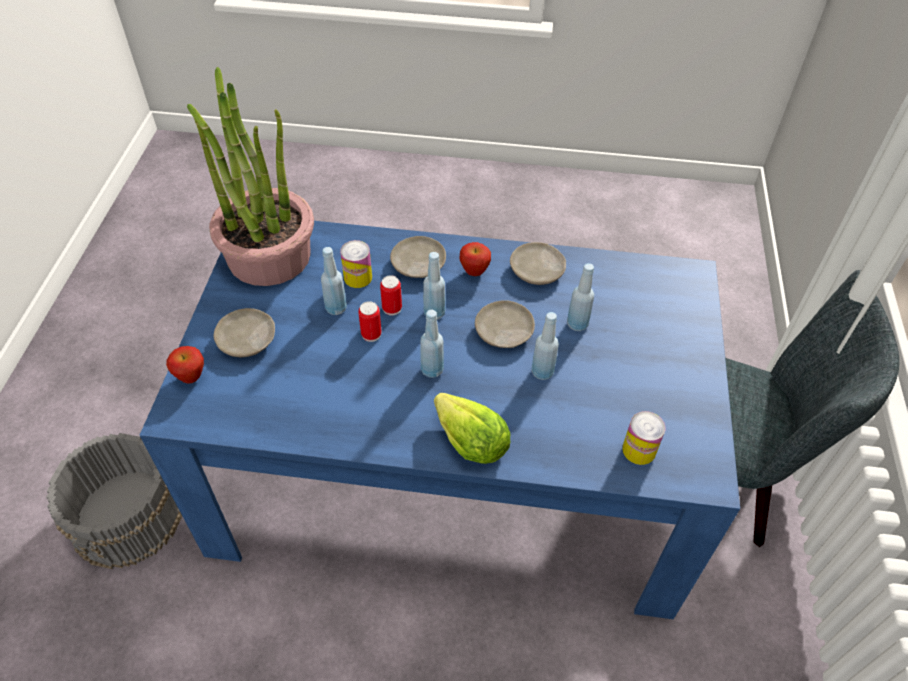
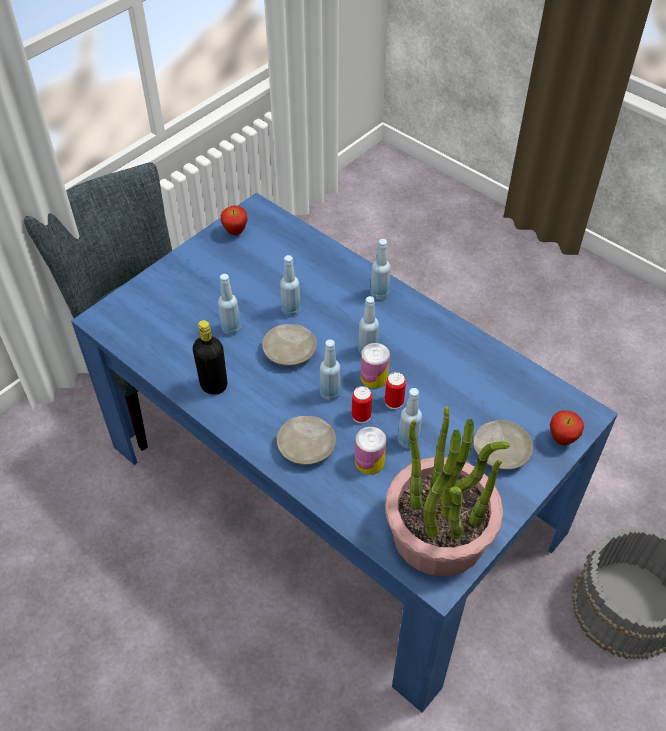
camera: 145 degrees left, 0 degrees up
(470, 442) = (379, 294): lettuce -> blue bottle
(474, 272) = (266, 412): apple -> apple (235, 232)
(537, 270) = (214, 385): beige plate -> black bottle
(639, 450) = (279, 240): can -> can (374, 377)

